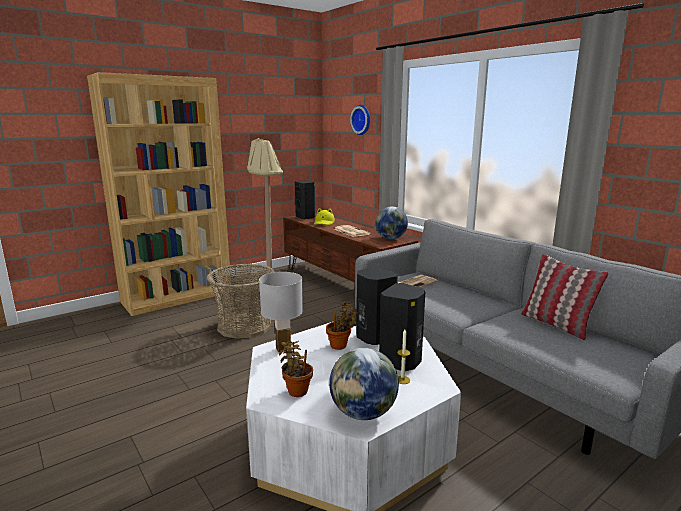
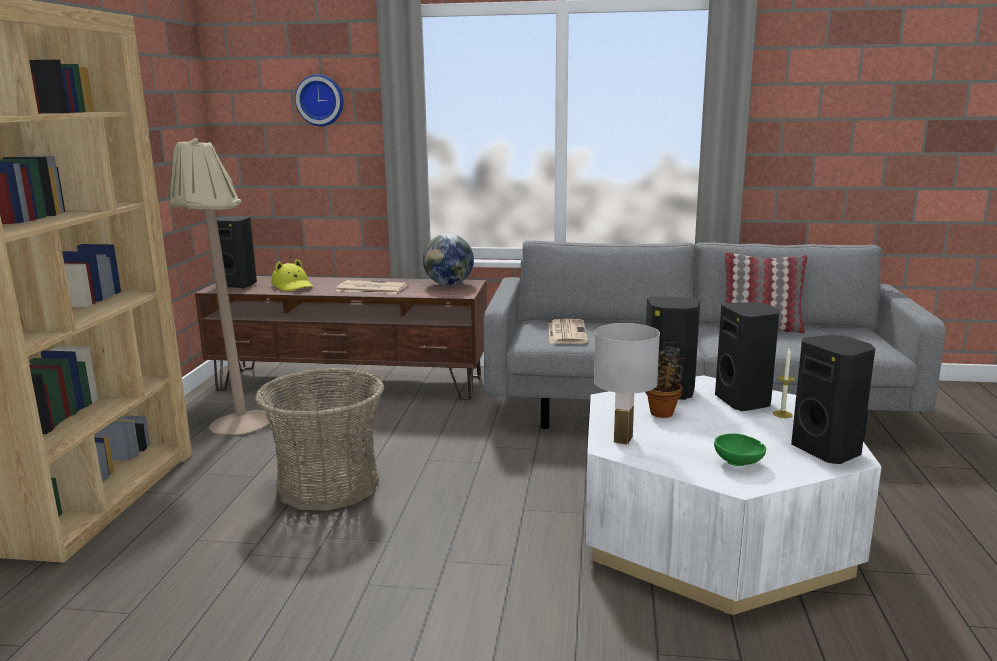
camera: 45 degrees left, 0 degrees up
(296, 390) = (739, 463): potted plant -> green bowl
(363, 413) = (827, 451): globe -> black speaker

